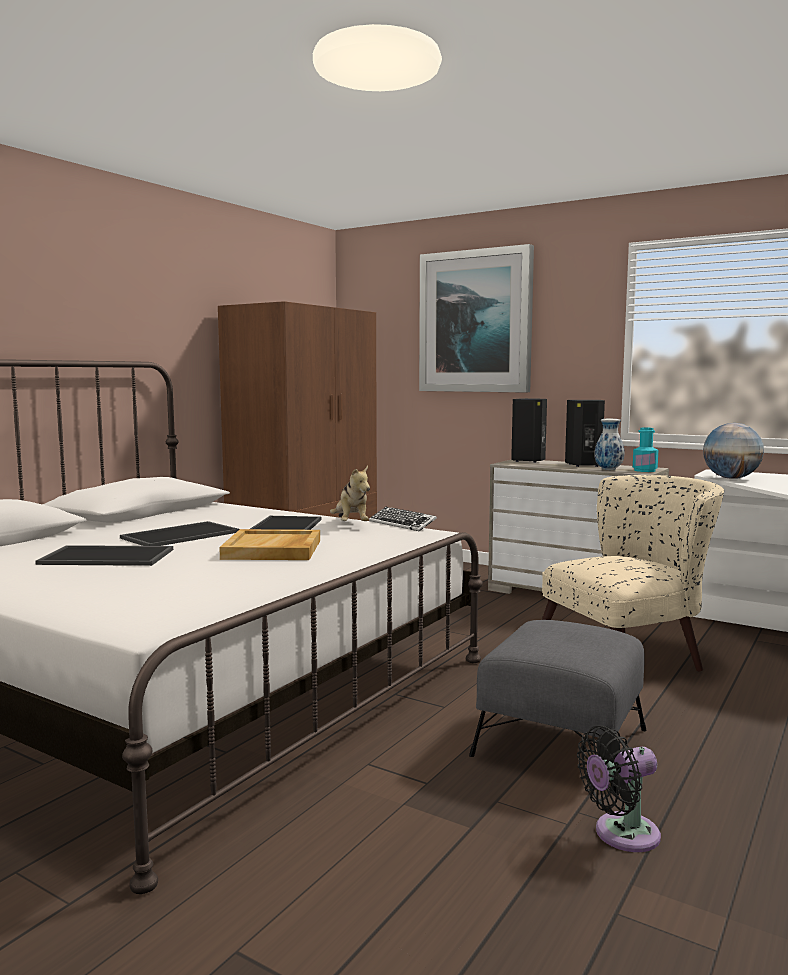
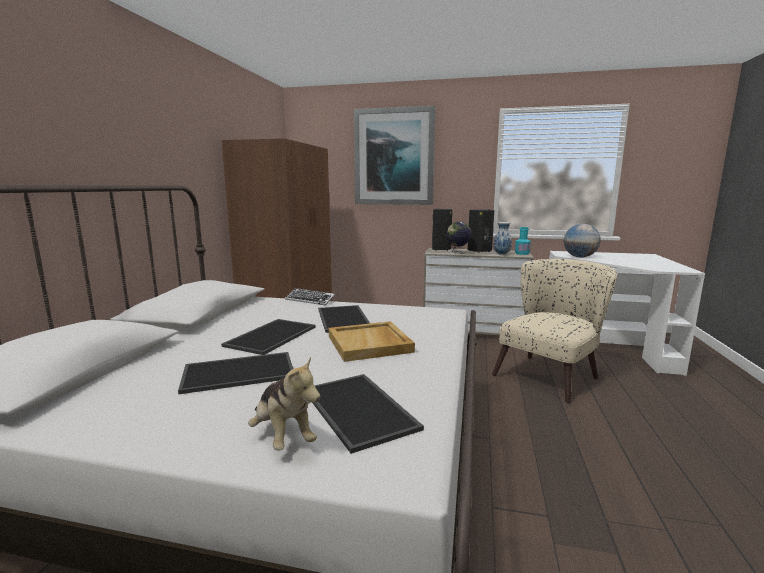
camera: 20 degrees left, 5 degrees up
(175, 590) = (361, 409): none -> tray
(351, 524) = (386, 310): plush toy -> plush toy (283, 436)
(402, 524) = (420, 306): keyboard -> keyboard (310, 300)
(542, 465) = (457, 253): none -> globe
(559, 743) = (586, 454): grey ottoman -> none
(621, 834) = (704, 530): black fan -> none

